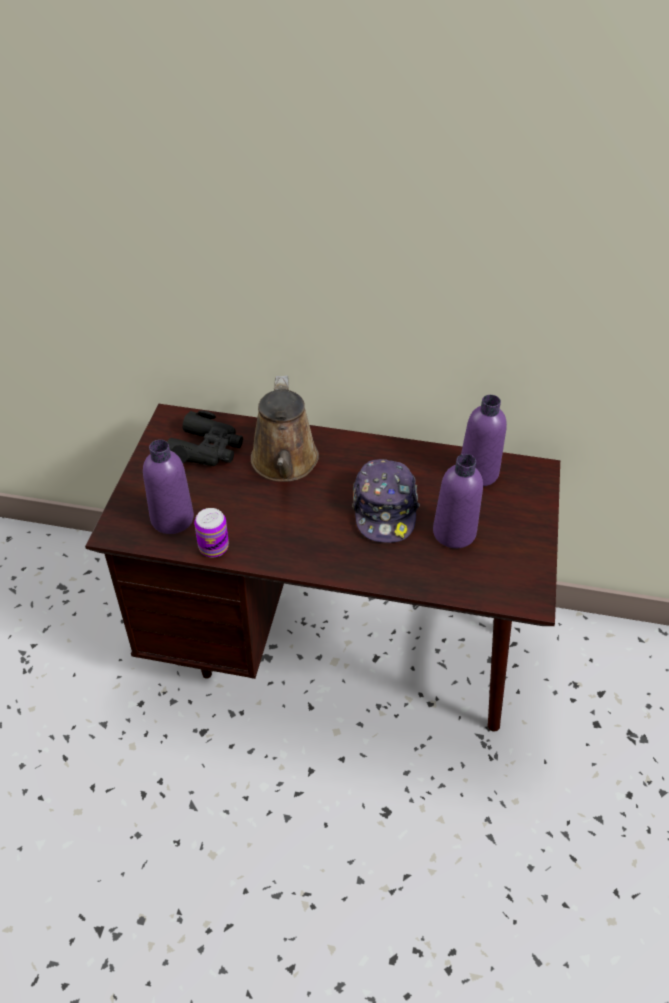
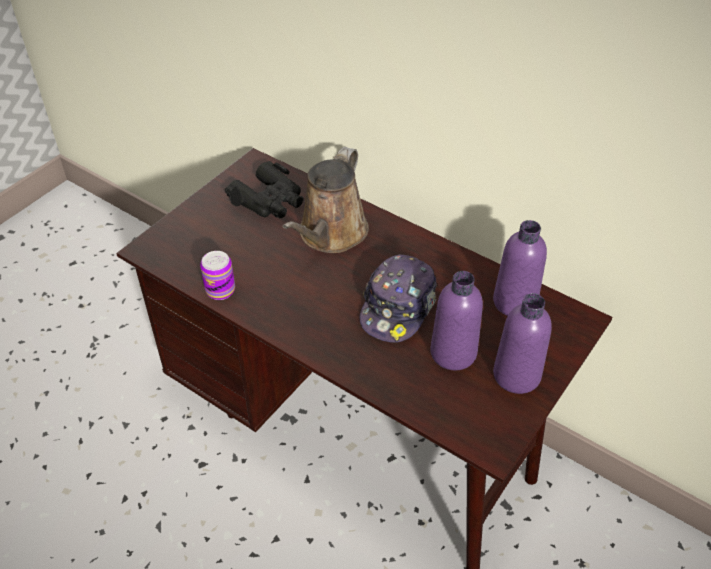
camera: 25 degrees right, 0 degrees up
(172, 519) = (201, 253): purple bottle -> purple bottle (516, 375)

